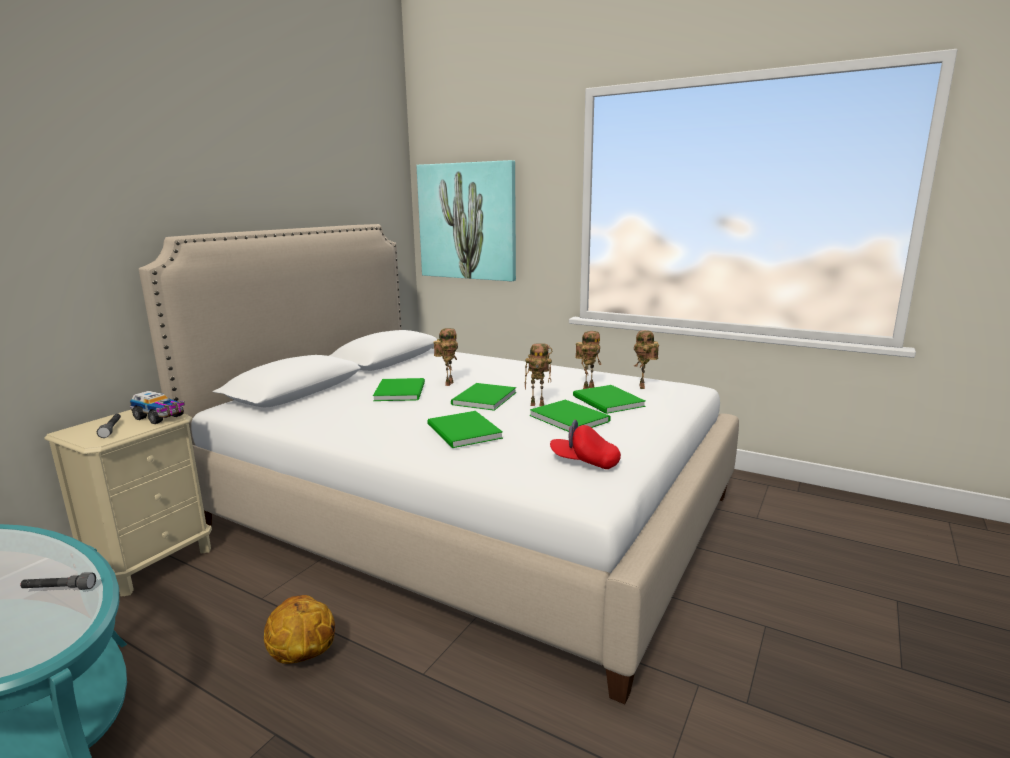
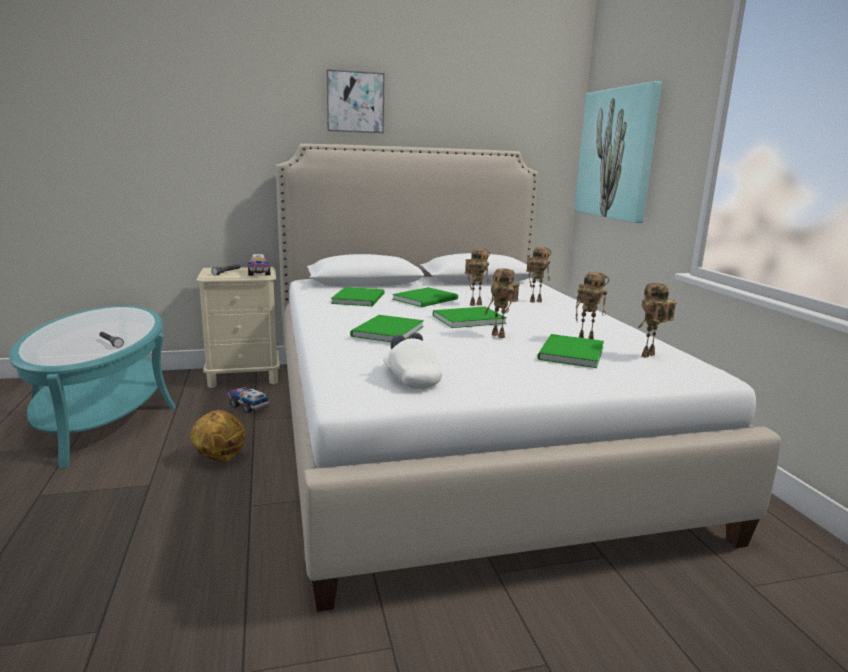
camera: 45 degrees right, 0 degrees up
(213, 179) = (355, 102): none -> picture
(225, 589) = (248, 406): none -> toy truck
(480, 367) = (535, 301): none -> toy robot
(569, 417) = (495, 350): green book -> green book (360, 298)
(584, 462) = (411, 378): red cap -> white cap

